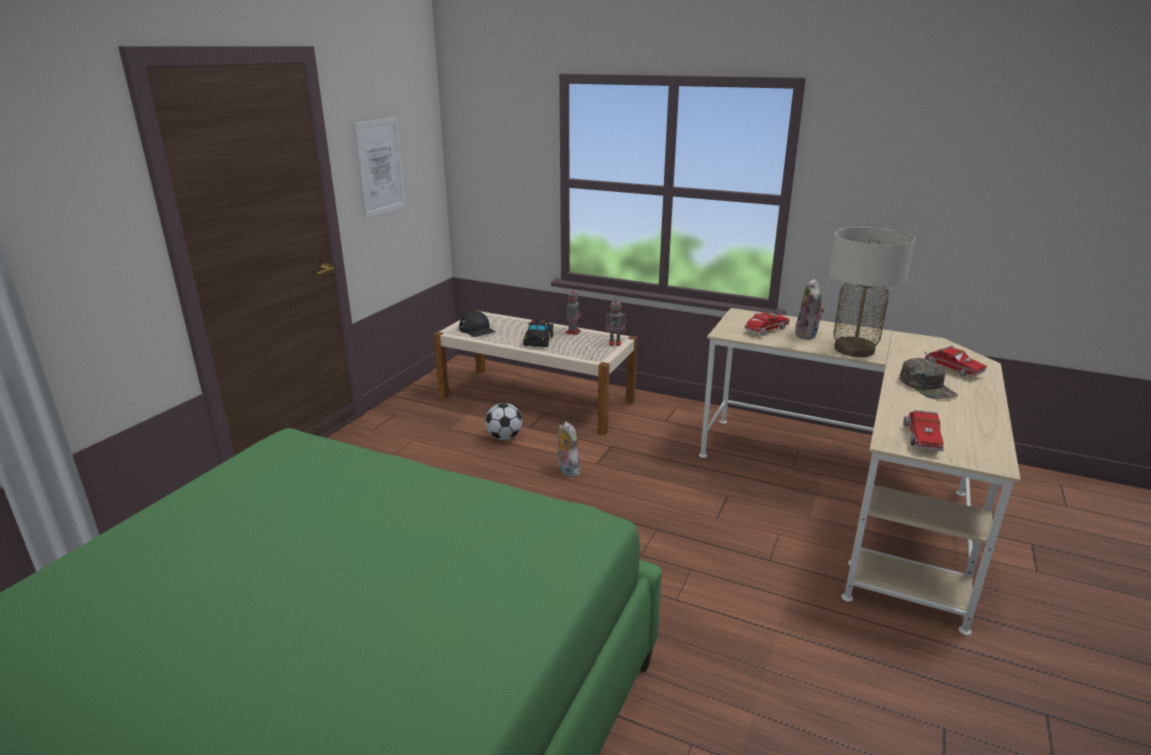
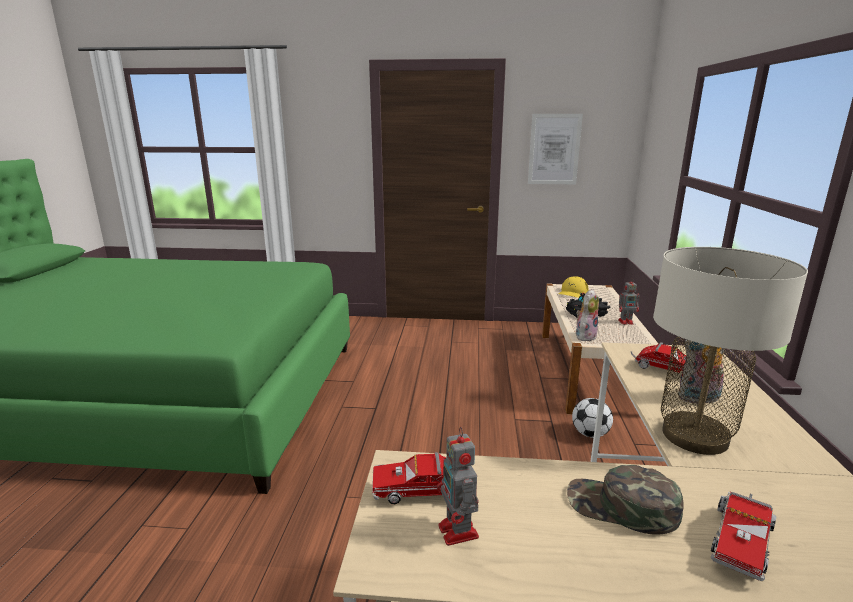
camera: 70 degrees right, 5 degrees down
(477, 330) = (573, 292): black cap -> yellow cap
(504, 437) = (514, 371): football -> football (590, 434)
(567, 470) = (491, 407): plush toy -> plush toy (585, 336)
(615, 343) = (630, 342): toy robot -> toy robot (459, 533)
(927, 386) = (621, 507): green cap -> green cap turned 60 degrees clockwise

